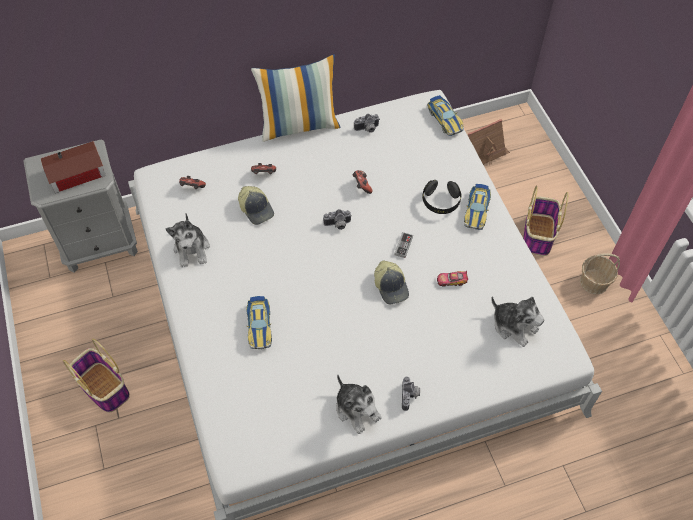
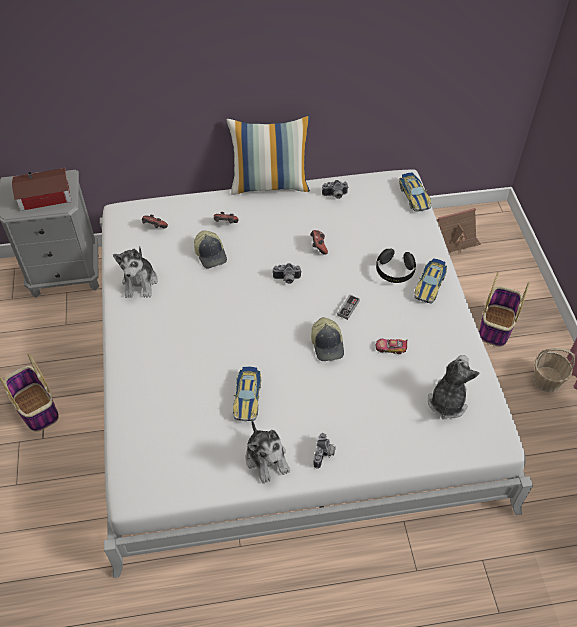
camera: 10 degrees right, 5 degrees down
(259, 326) = (187, 362): toy car -> toy car (247, 397)
(514, 326) = (447, 401): plush toy -> plush toy turned 120 degrees counterclockwise

